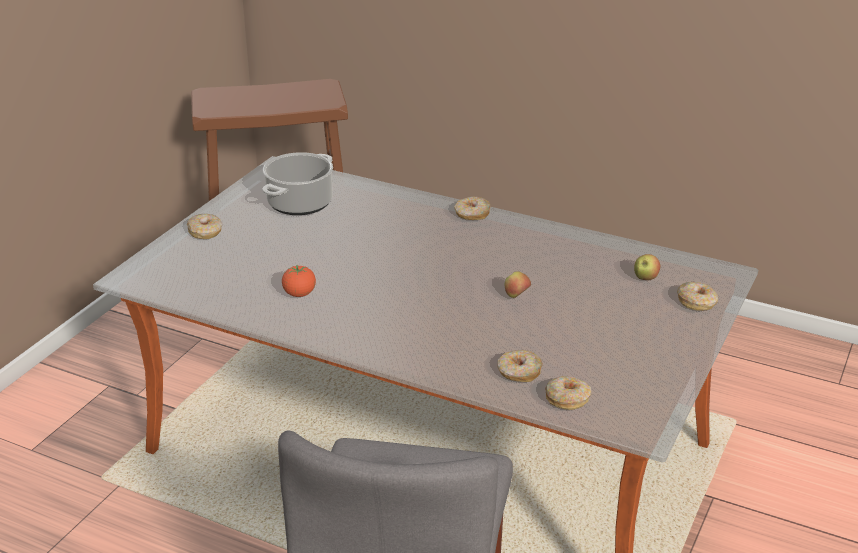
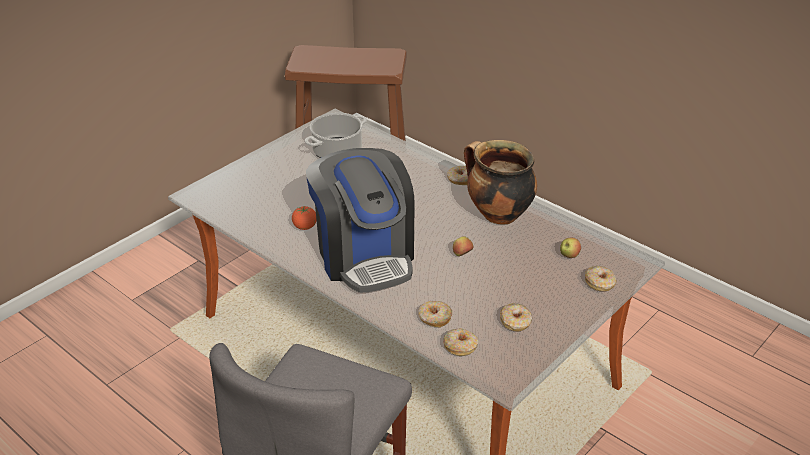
camera: 15 degrees right, 5 degrees up
(205, 232) = (260, 166): donut -> donut (515, 322)
(394, 315) = (364, 256): none -> coffee machine
(537, 246) = (497, 215): none -> cooking pot

